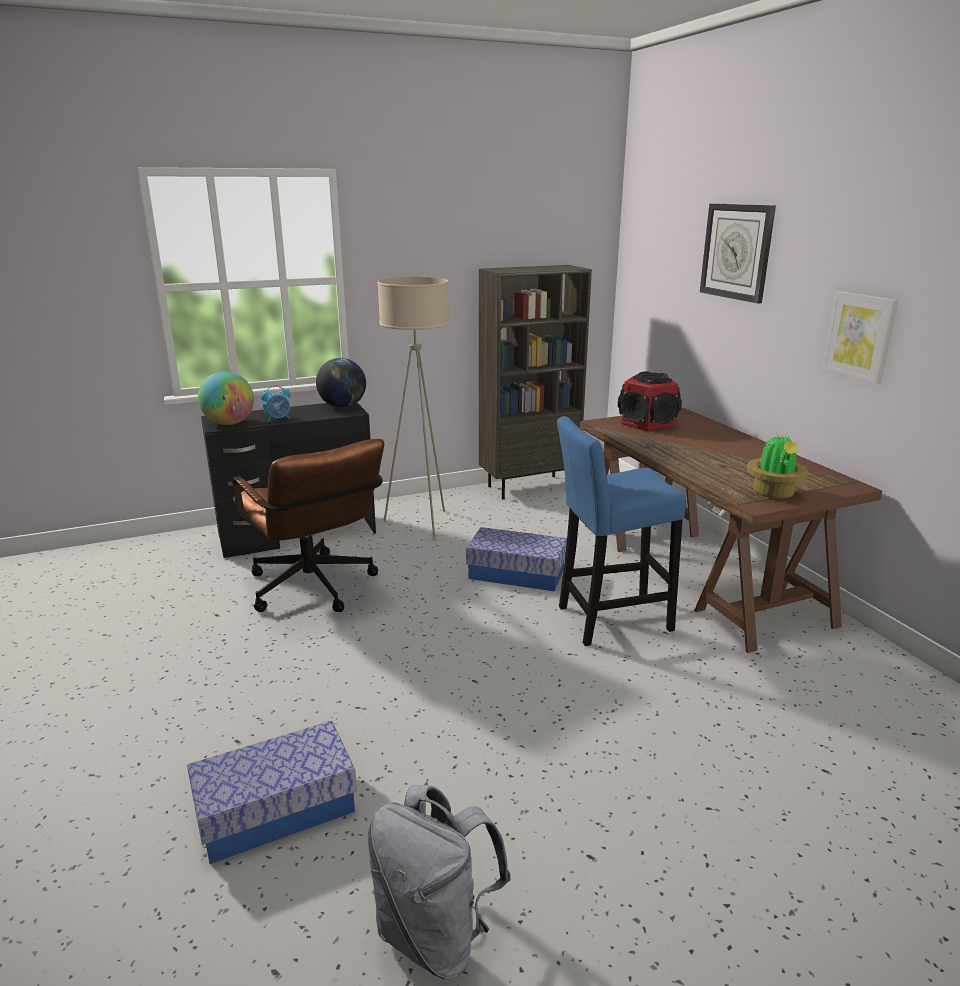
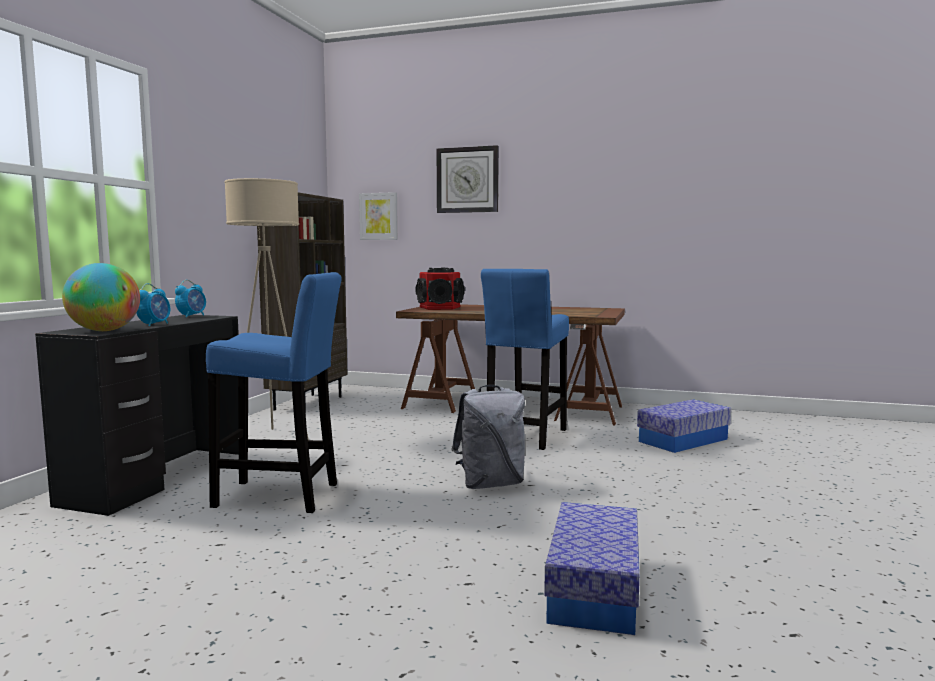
camera: 50 degrees left, 15 degrees down
(315, 590) = (283, 496): brown office chair -> blue stool
(343, 406) = (192, 316): globe -> alarm clock
(436, 934) = (792, 568): grey backpack -> grey backpack (490, 484)
(516, 573) = (418, 438): storage box -> storage box (683, 440)
(773, 493) = (594, 313): potted plant -> none
(860, 336) = (584, 218): picture -> picture (379, 216)

